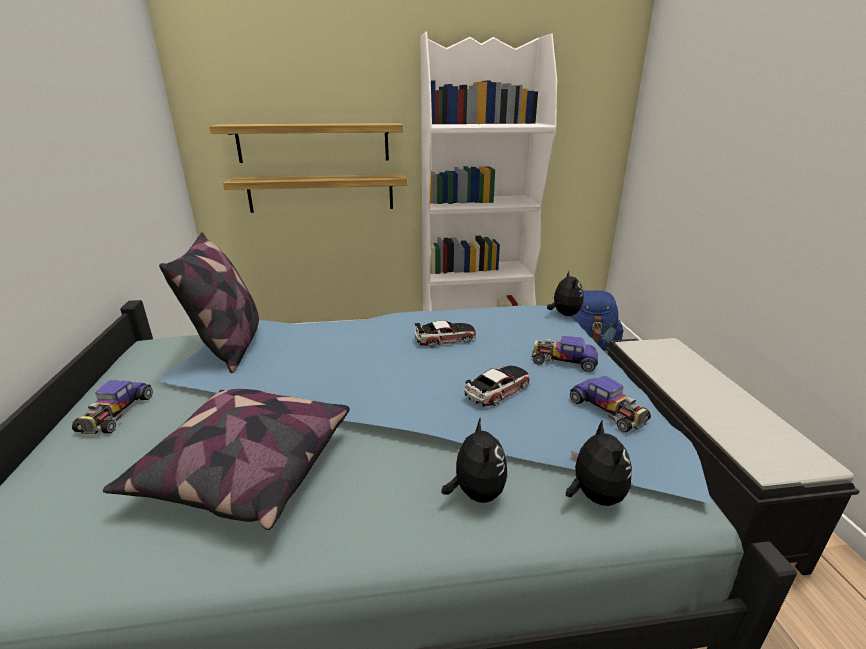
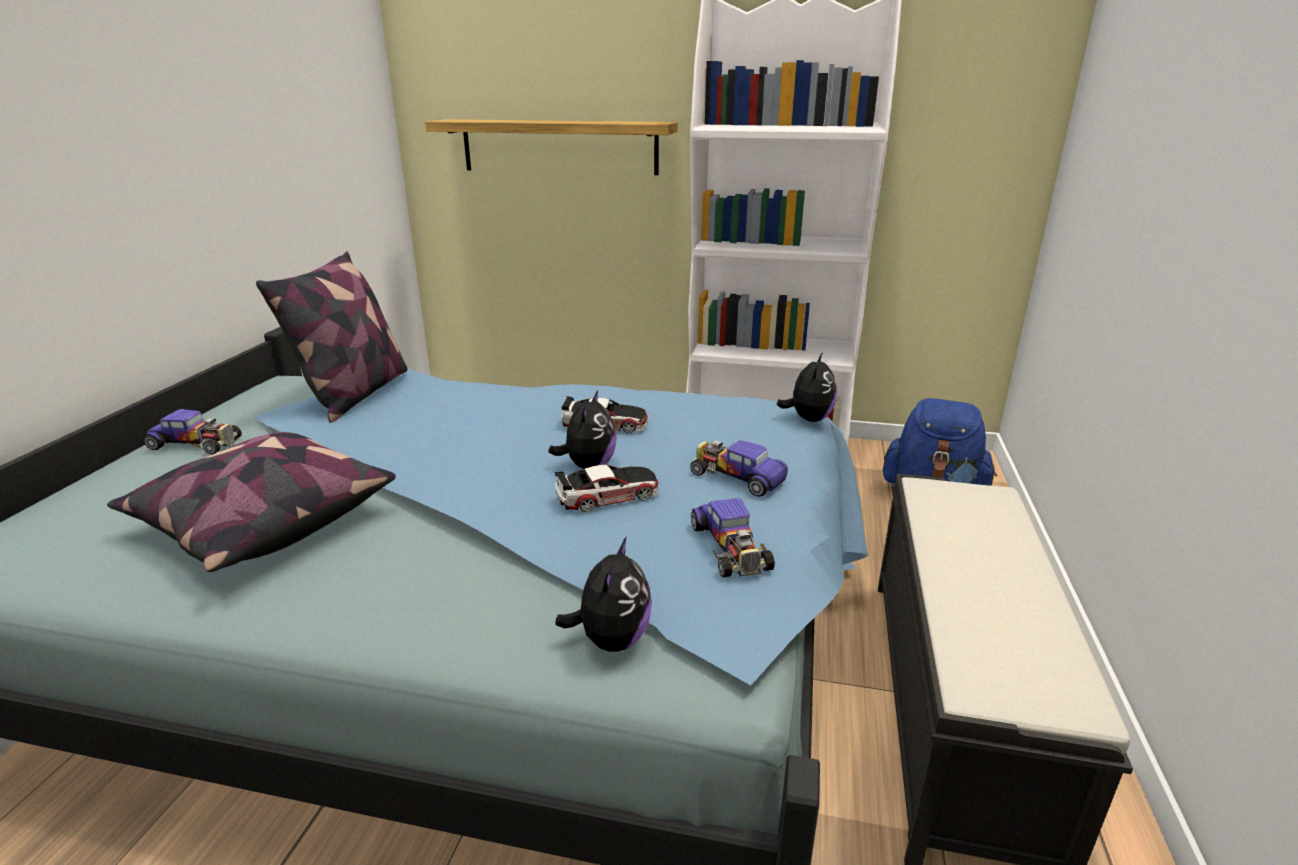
camera: 20 degrees right, 0 degrees up
(116, 413) = (196, 443): toy car -> toy car turned 105 degrees counterclockwise
(321, 193) = (566, 216): shelf -> none
(475, 493) = (473, 601): plush toy -> plush toy (588, 466)

